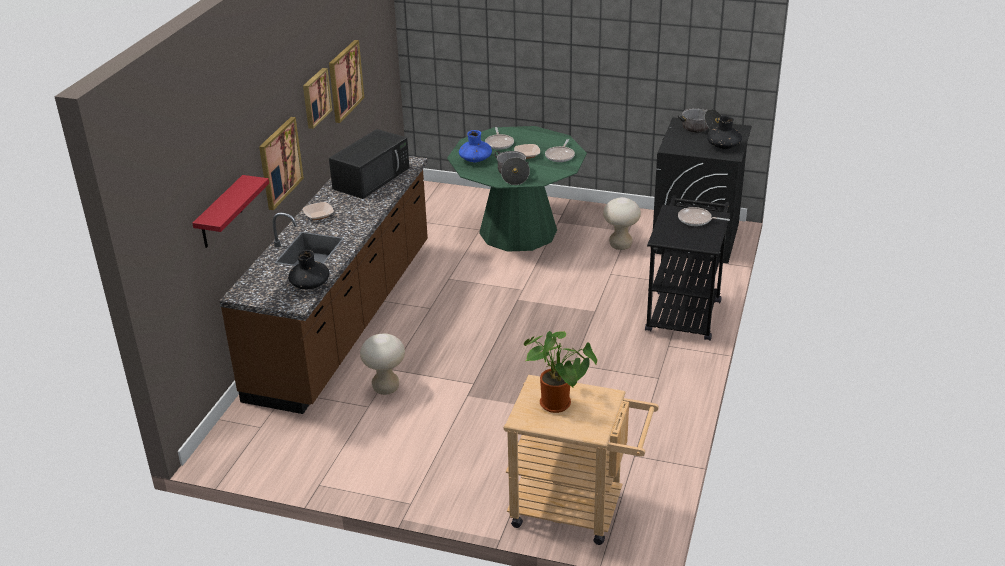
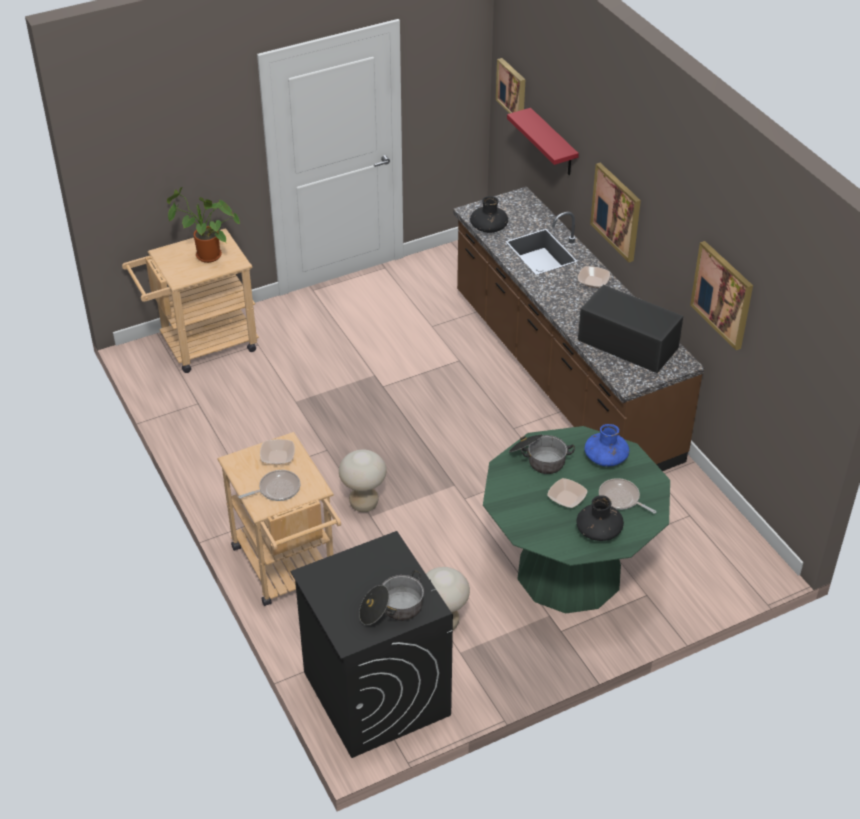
camera: 135 degrees right, 10 degrees up
(315, 97) = (675, 237): picture -> picture (512, 89)
(372, 177) = (626, 343): black microwave -> black microwave turned 135 degrees clockwise
(386, 388) = (441, 345): beige stool -> beige stool (364, 503)
(560, 156) = (532, 520): frying pan -> none
(676, 235) = (277, 457): none -> bowl
(684, 311) = (288, 570): black cart -> beige cart
(723, 146) = (336, 589): black vase -> black vase (598, 531)

